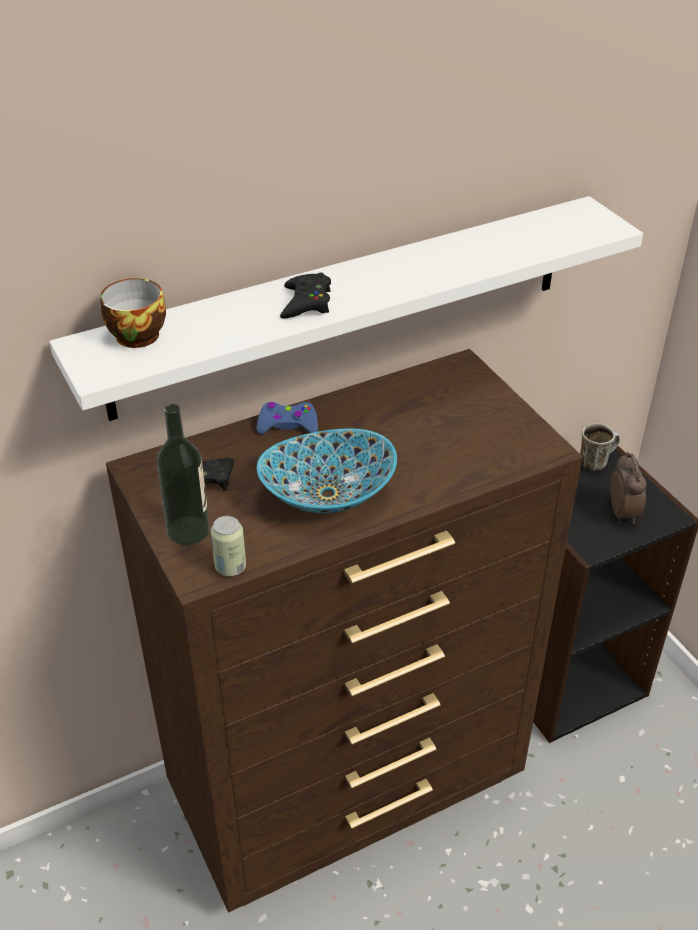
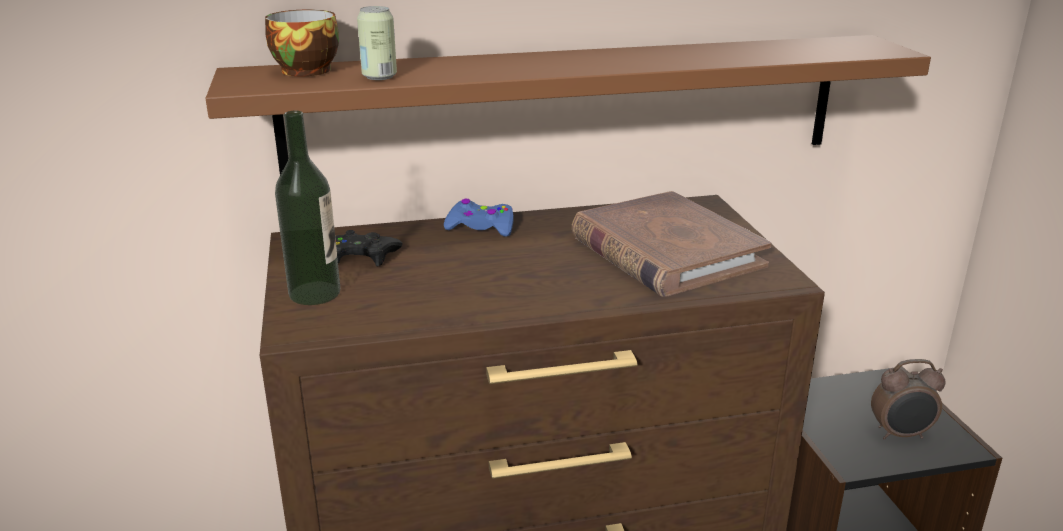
camera: 15 degrees right, 15 degrees down
(230, 567) = (338, 330): can -> can (379, 77)
(306, 302) = (504, 66): black game controller -> none
(326, 494) = (490, 284): bowl -> none
(345, 305) = (567, 107): white shelf -> brown shelf
(450, 430) = (665, 251): none -> brown book
(596, 462) = (875, 380): mug -> none
(623, 513) = (901, 435): alarm clock -> alarm clock turned 75 degrees clockwise

